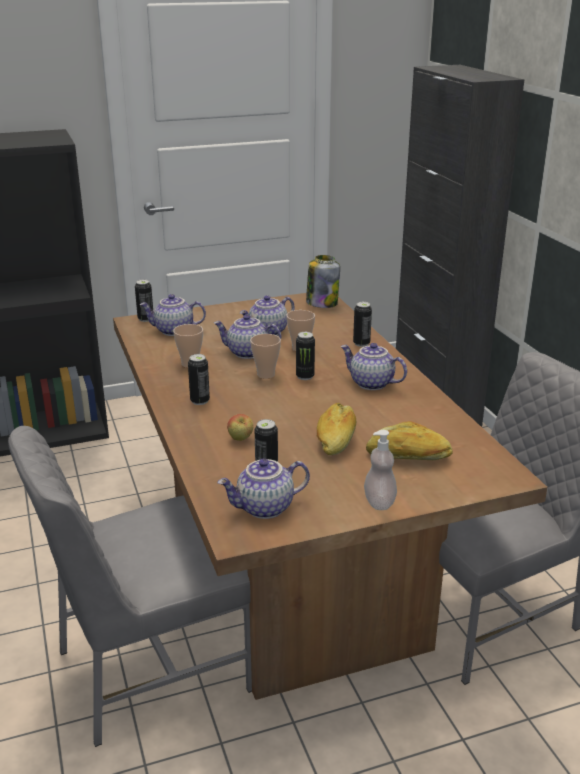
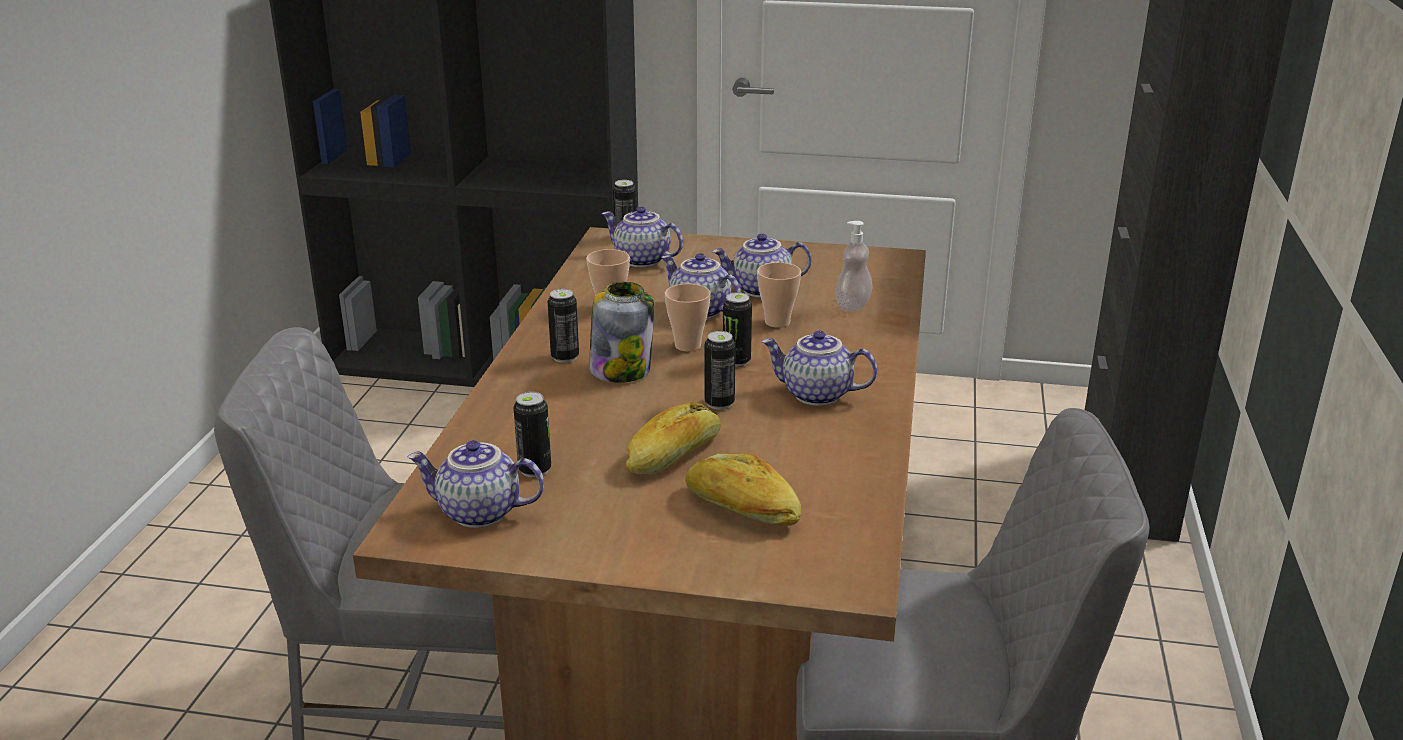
camera: 30 degrees right, 0 degrees up
(240, 439) = (554, 419): apple -> none
(321, 303) = (887, 266): jar -> jar (621, 370)
(361, 343) = (873, 336): can -> can (719, 403)
(370, 384) = (815, 395): teapot -> teapot turned 45 degrees counterclockwise
(379, 502) = (626, 555): soap dispenser -> soap dispenser (852, 306)

